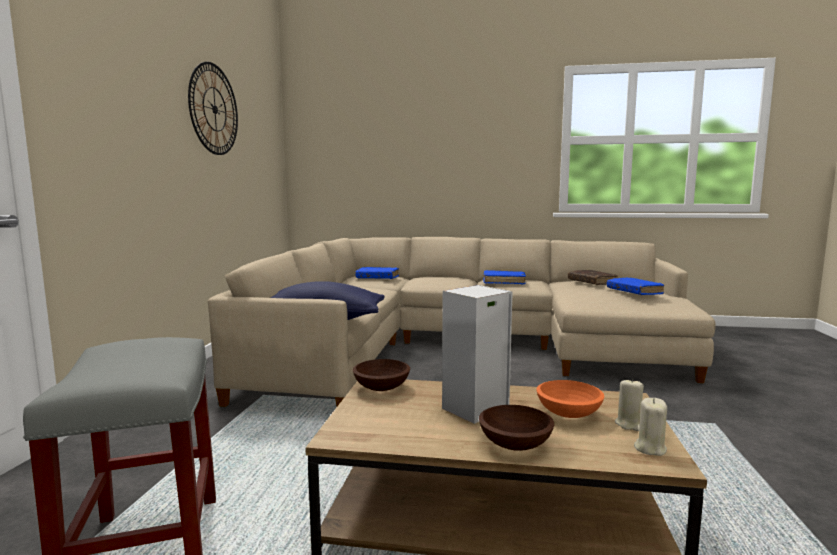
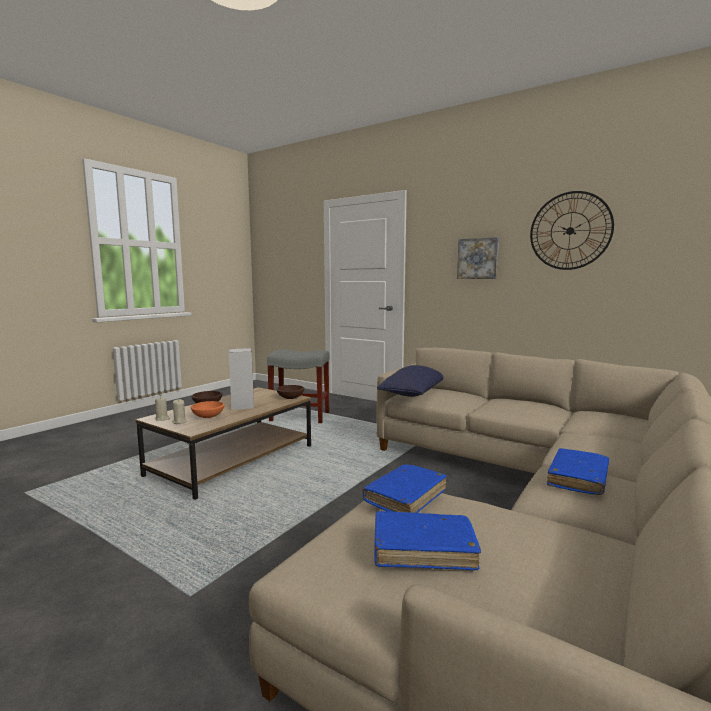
camera: 115 degrees right, 0 degrees up
(143, 126) = (478, 258): none -> picture
(377, 278) = (612, 421): blue book -> blue book (405, 497)
(592, 282) = (549, 550): brown book -> none

